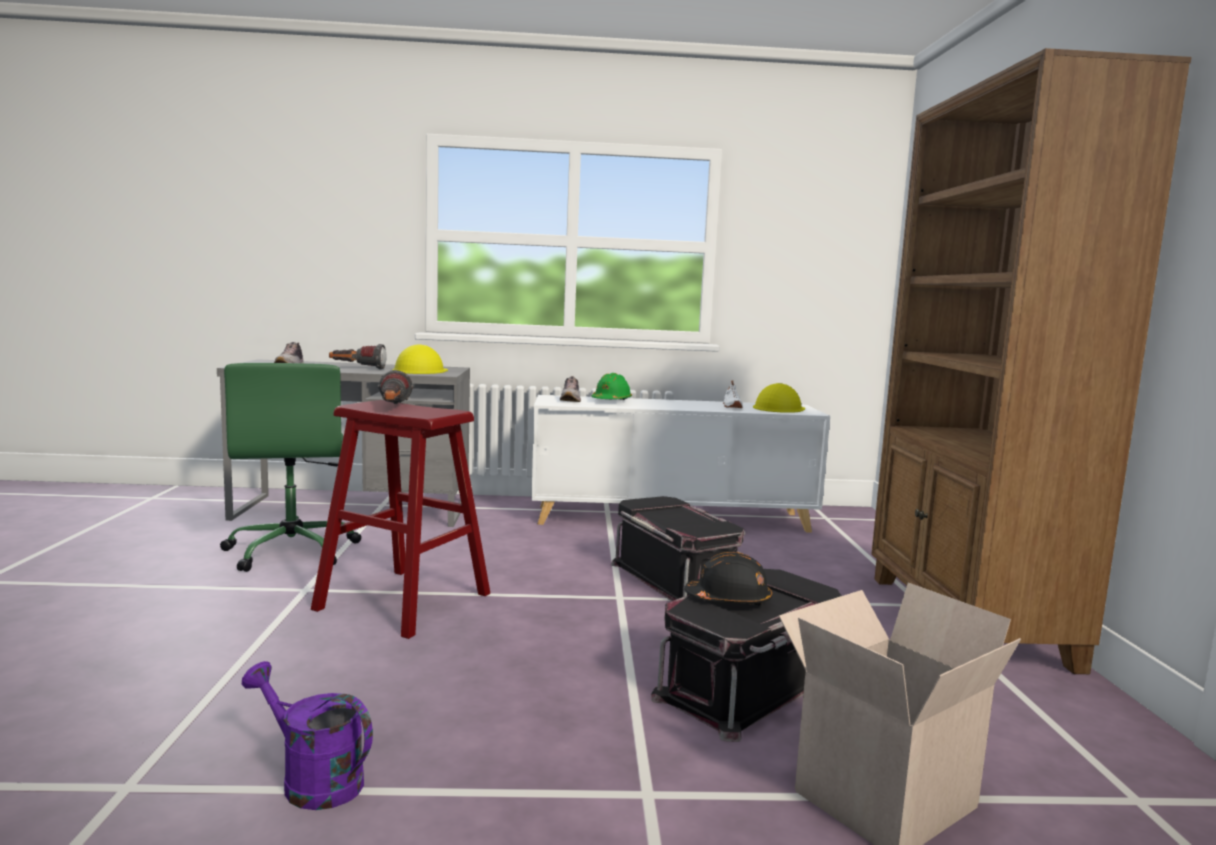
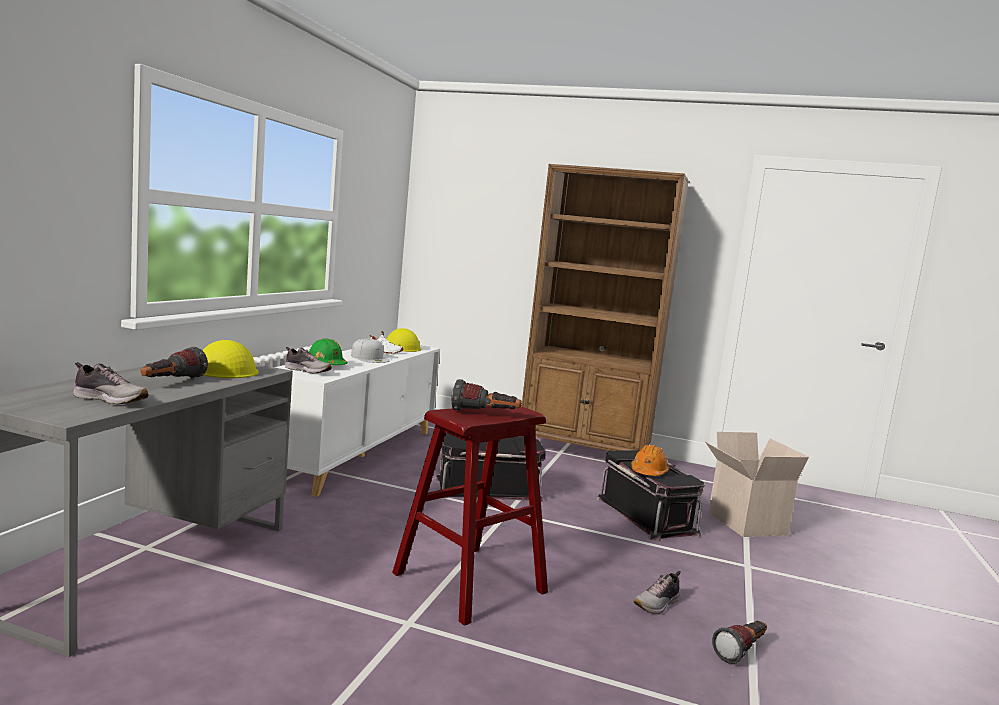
camera: 70 degrees left, 0 degrees up
(292, 551) = (274, 619): green office chair -> none
(312, 780) = (742, 651): purple watering can -> flashlight
(423, 708) = (657, 604): none -> shoe
(683, 406) = (370, 358): none -> white cap
(729, 600) = (648, 472): black hard hat -> orange hard hat

